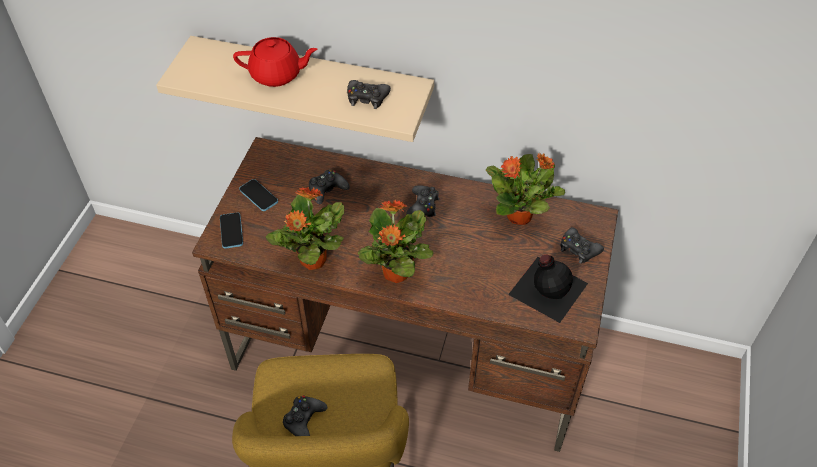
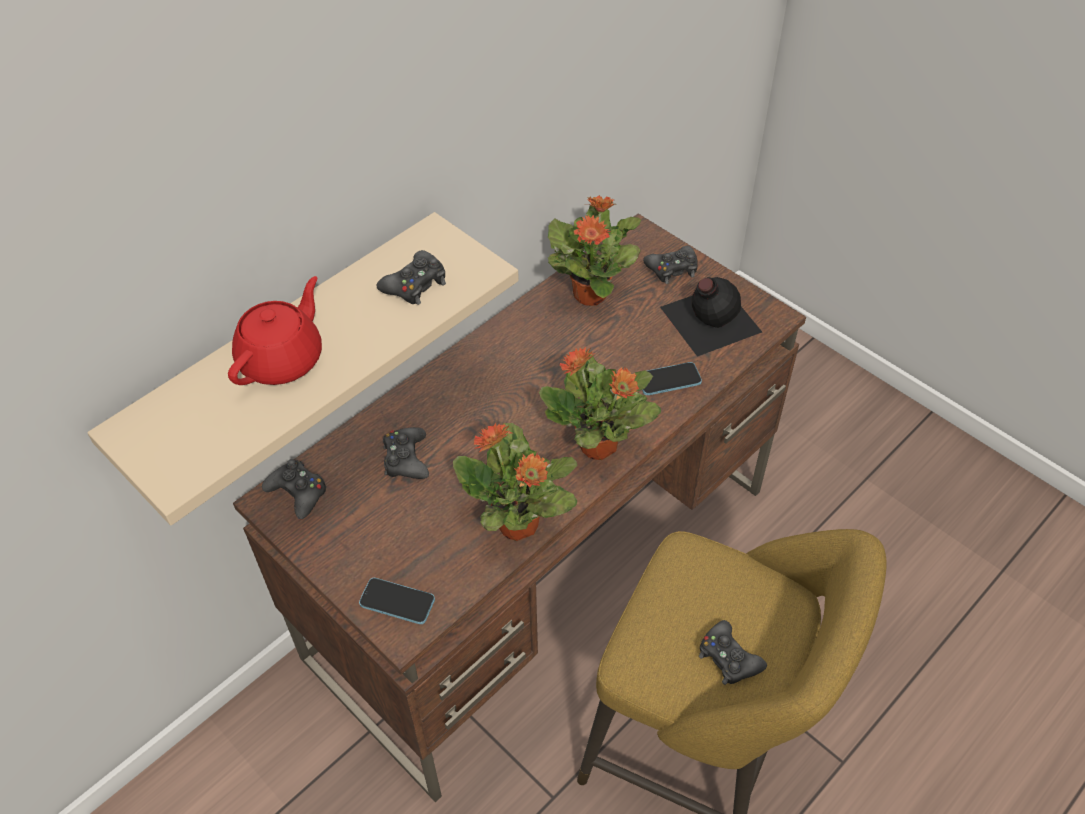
camera: 60 degrees left, 0 degrees up
(258, 196) = (355, 543): phone -> phone (669, 380)
(423, 206) = (510, 373): black game controller -> black game controller (298, 492)

